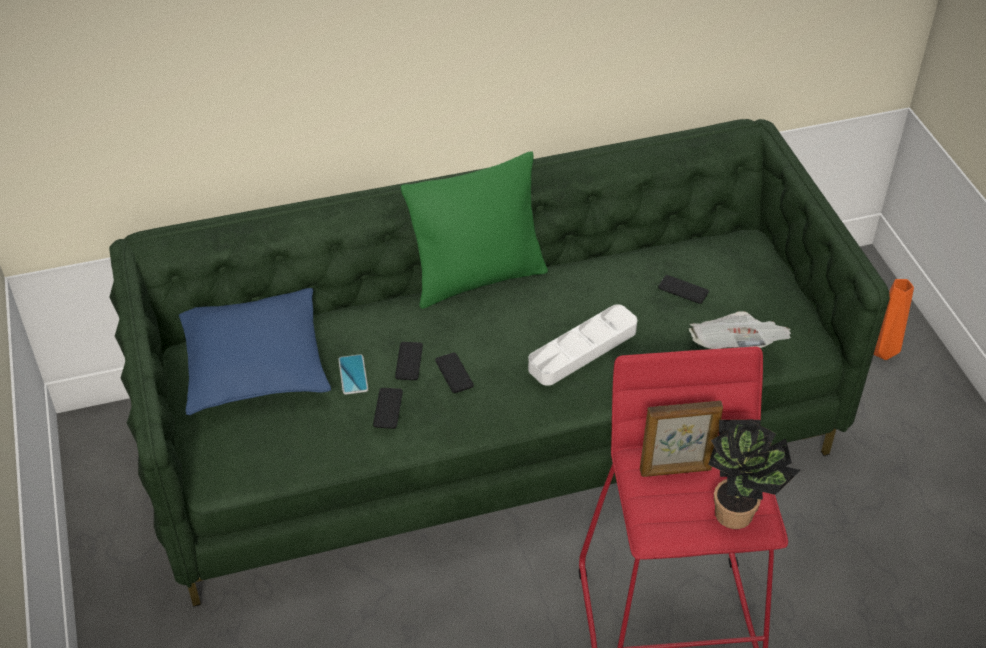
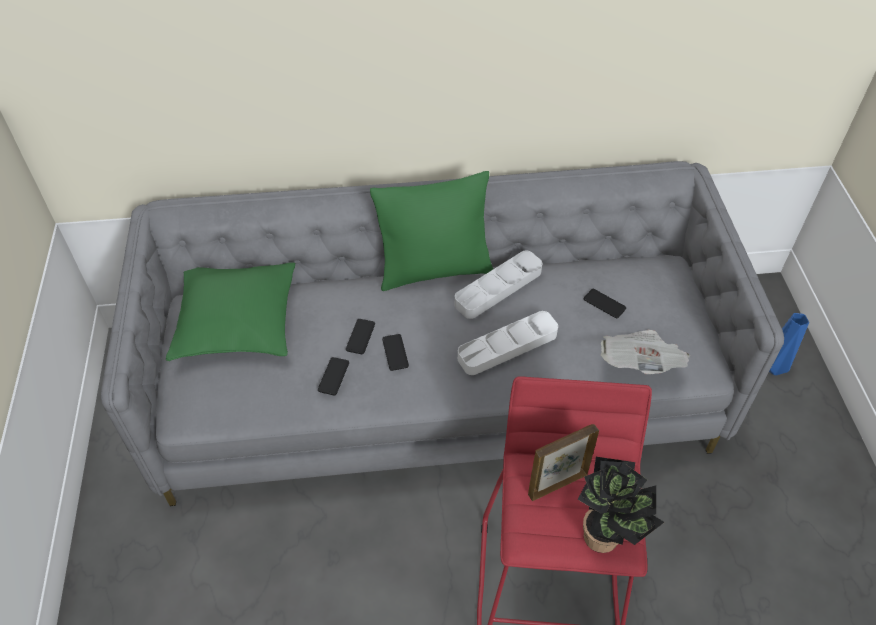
camera: 10 degrees right, 5 degrees up
(254, 364) = (237, 321): blue pillow -> green pillow
(353, 375) = (312, 342): phone -> none
(493, 429) = (438, 390): green sofa -> grey sofa
(558, 288) = (498, 288): none -> grey tray
(676, 470) = (556, 484): picture frame -> picture frame turned 150 degrees clockwise
(883, 350) = (774, 366): orange vase -> blue vase

